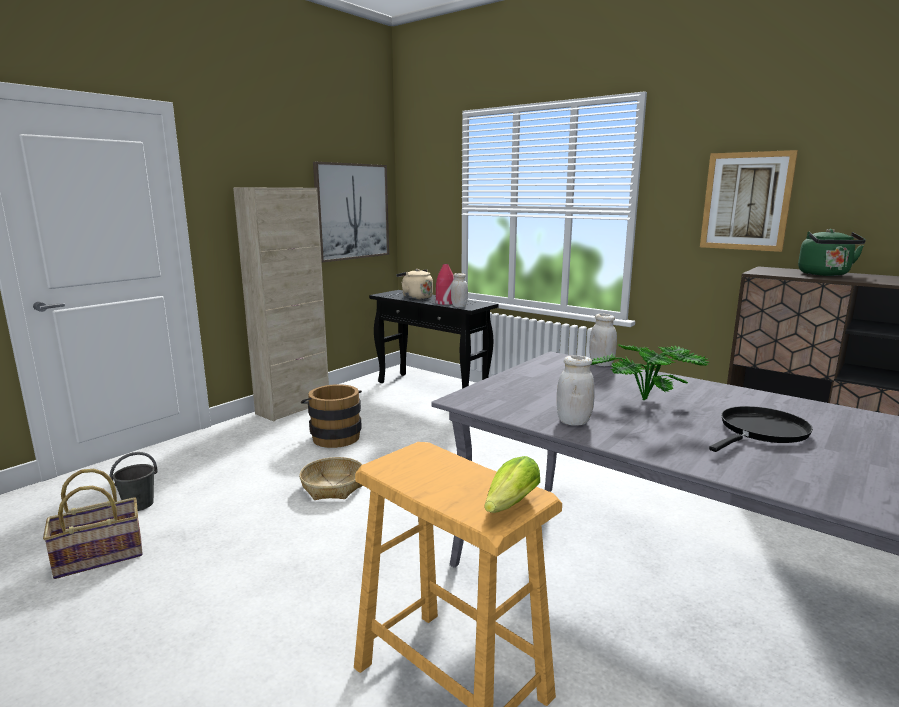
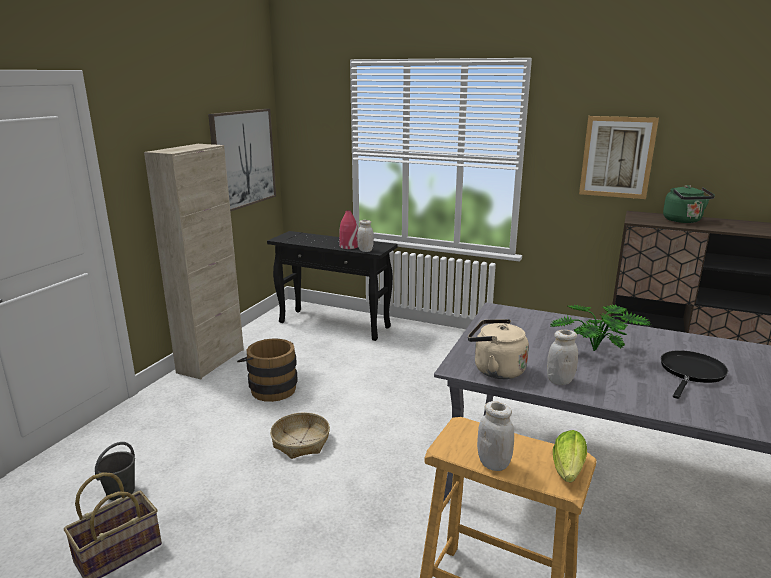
camera: 15 degrees left, 5 degrees up
(415, 298) = (315, 242): beige kettle -> beige kettle (495, 370)
(601, 364) = (536, 313): white jar -> white jar (493, 464)

